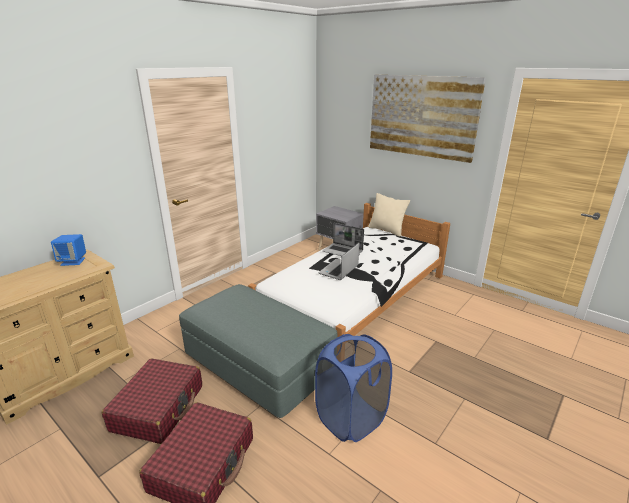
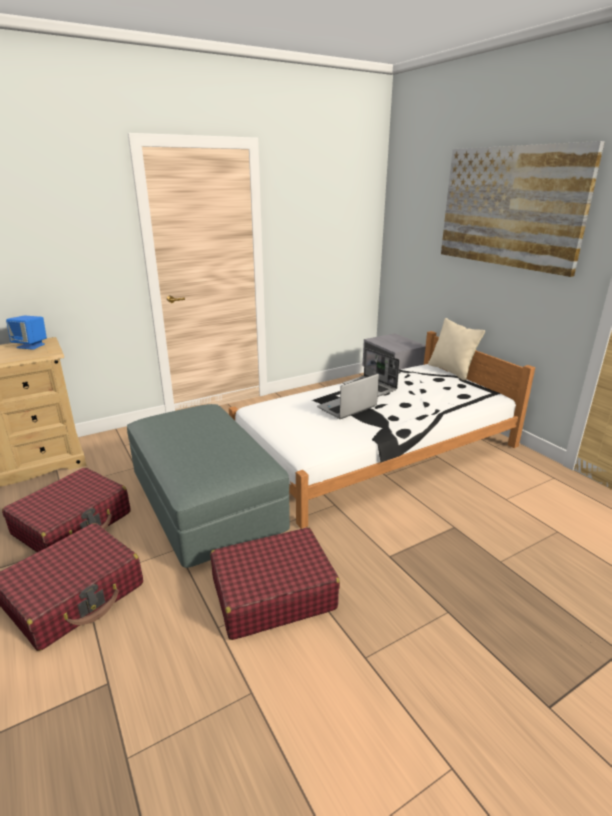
camera: 20 degrees right, 0 degrees up
(351, 419) = (272, 594): blue laundry basket -> red suitcase

